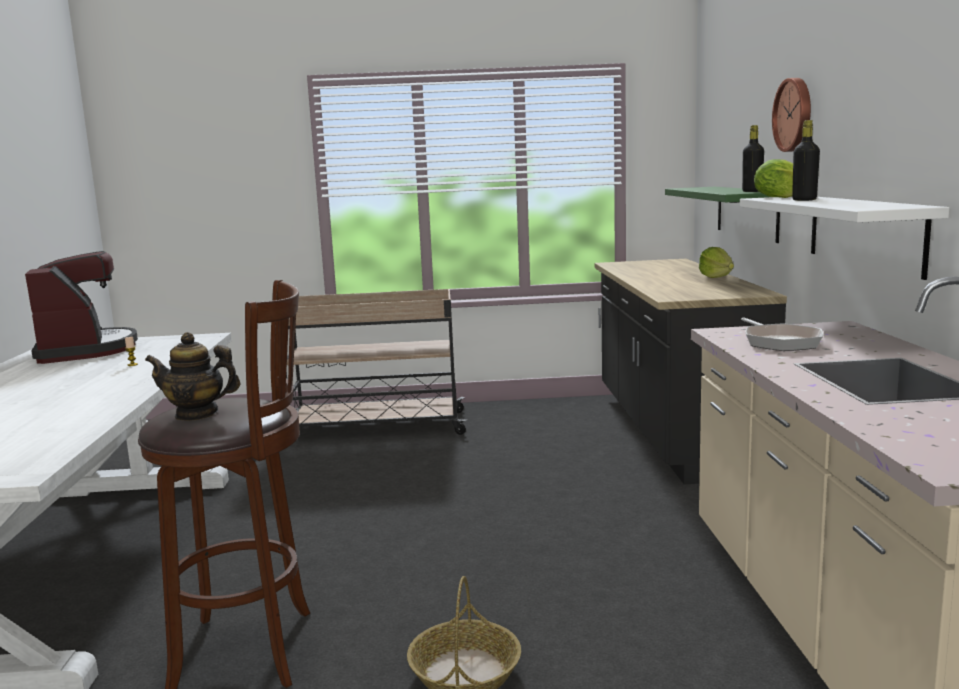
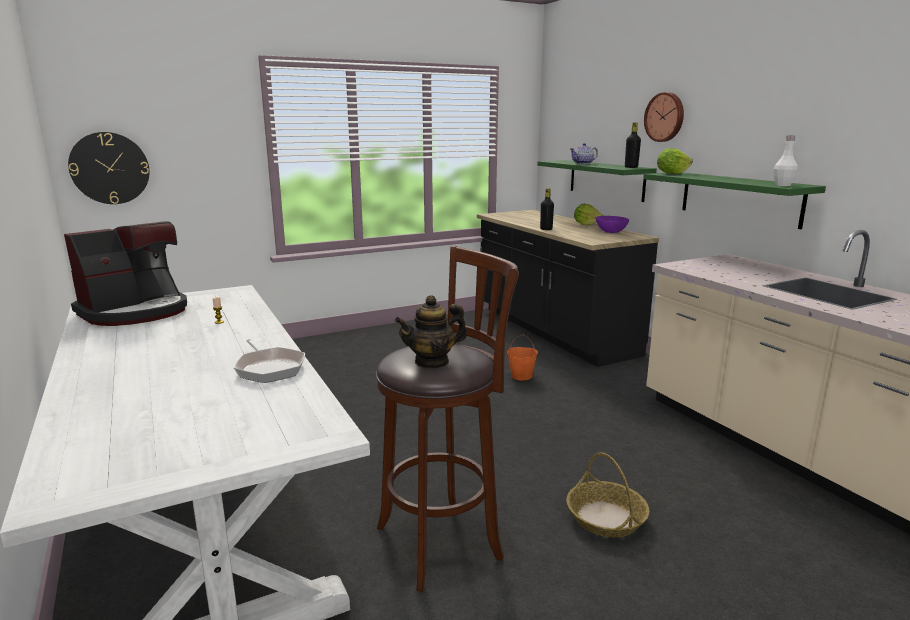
camera: 25 degrees left, 5 degrees up
(85, 350) = (136, 312): coffee machine -> coffee machine turned 90 degrees clockwise
(152, 205) = (110, 168): none -> wall clock
(373, 427) = (335, 351): beige cart -> none
(562, 482) = (521, 376): none -> orange bucket
(709, 189) = (583, 163): none -> teapot
(728, 287) = (611, 232): none -> purple bowl
(779, 342) = (723, 271): frying pan -> frying pan (269, 368)
(804, 200) = (702, 177): black bottle -> black bottle (546, 229)
(864, 232) = (739, 198): white shelf -> green shelf
(870, 207) = (783, 185): none -> white bottle

